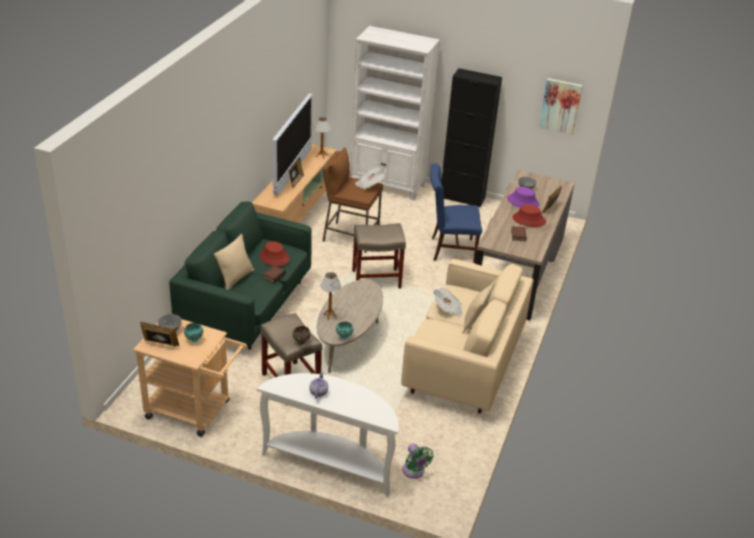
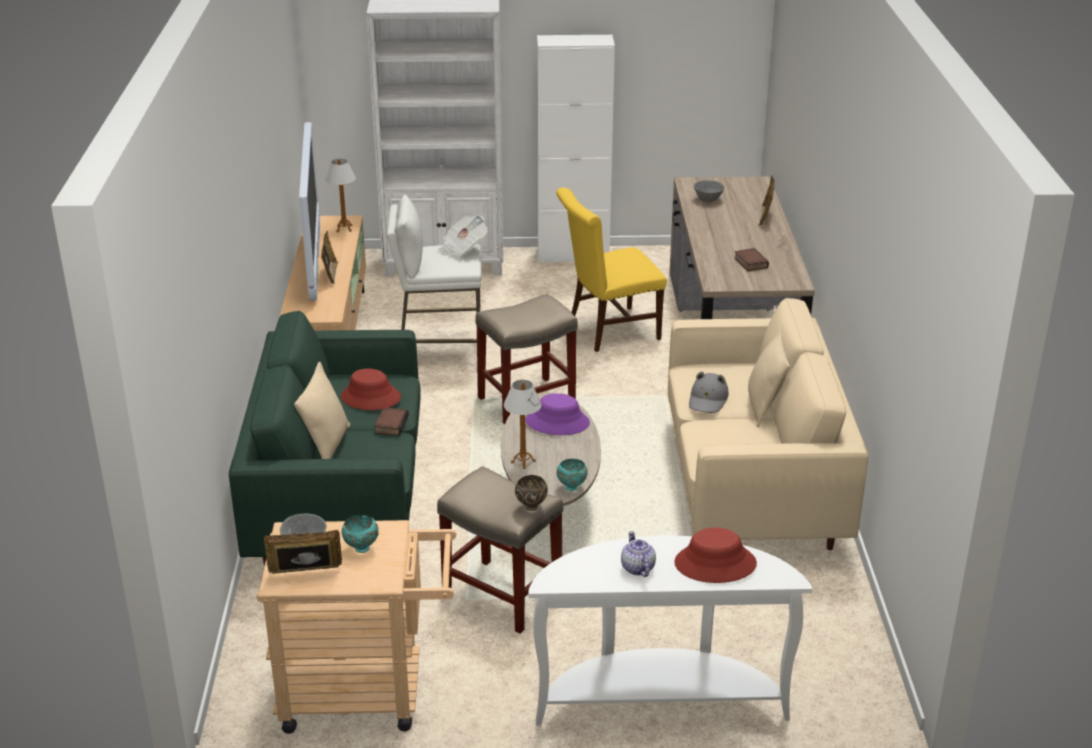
camera: 20 degrees left, 5 degrees down
(350, 237) = (439, 351): brown stool -> white stool
(414, 472) = (800, 669): green fan -> none
(448, 309) = (708, 400): newspaper -> grey hat
(449, 250) = (608, 330): blue chair -> yellow chair
(462, 198) = (573, 255): black cabinet -> white cabinet
(523, 201) = (718, 217): purple hat -> purple hat (557, 422)
(529, 220) = (748, 239): red hat -> red hat (715, 564)
(560, 106) = (712, 63): picture -> none

